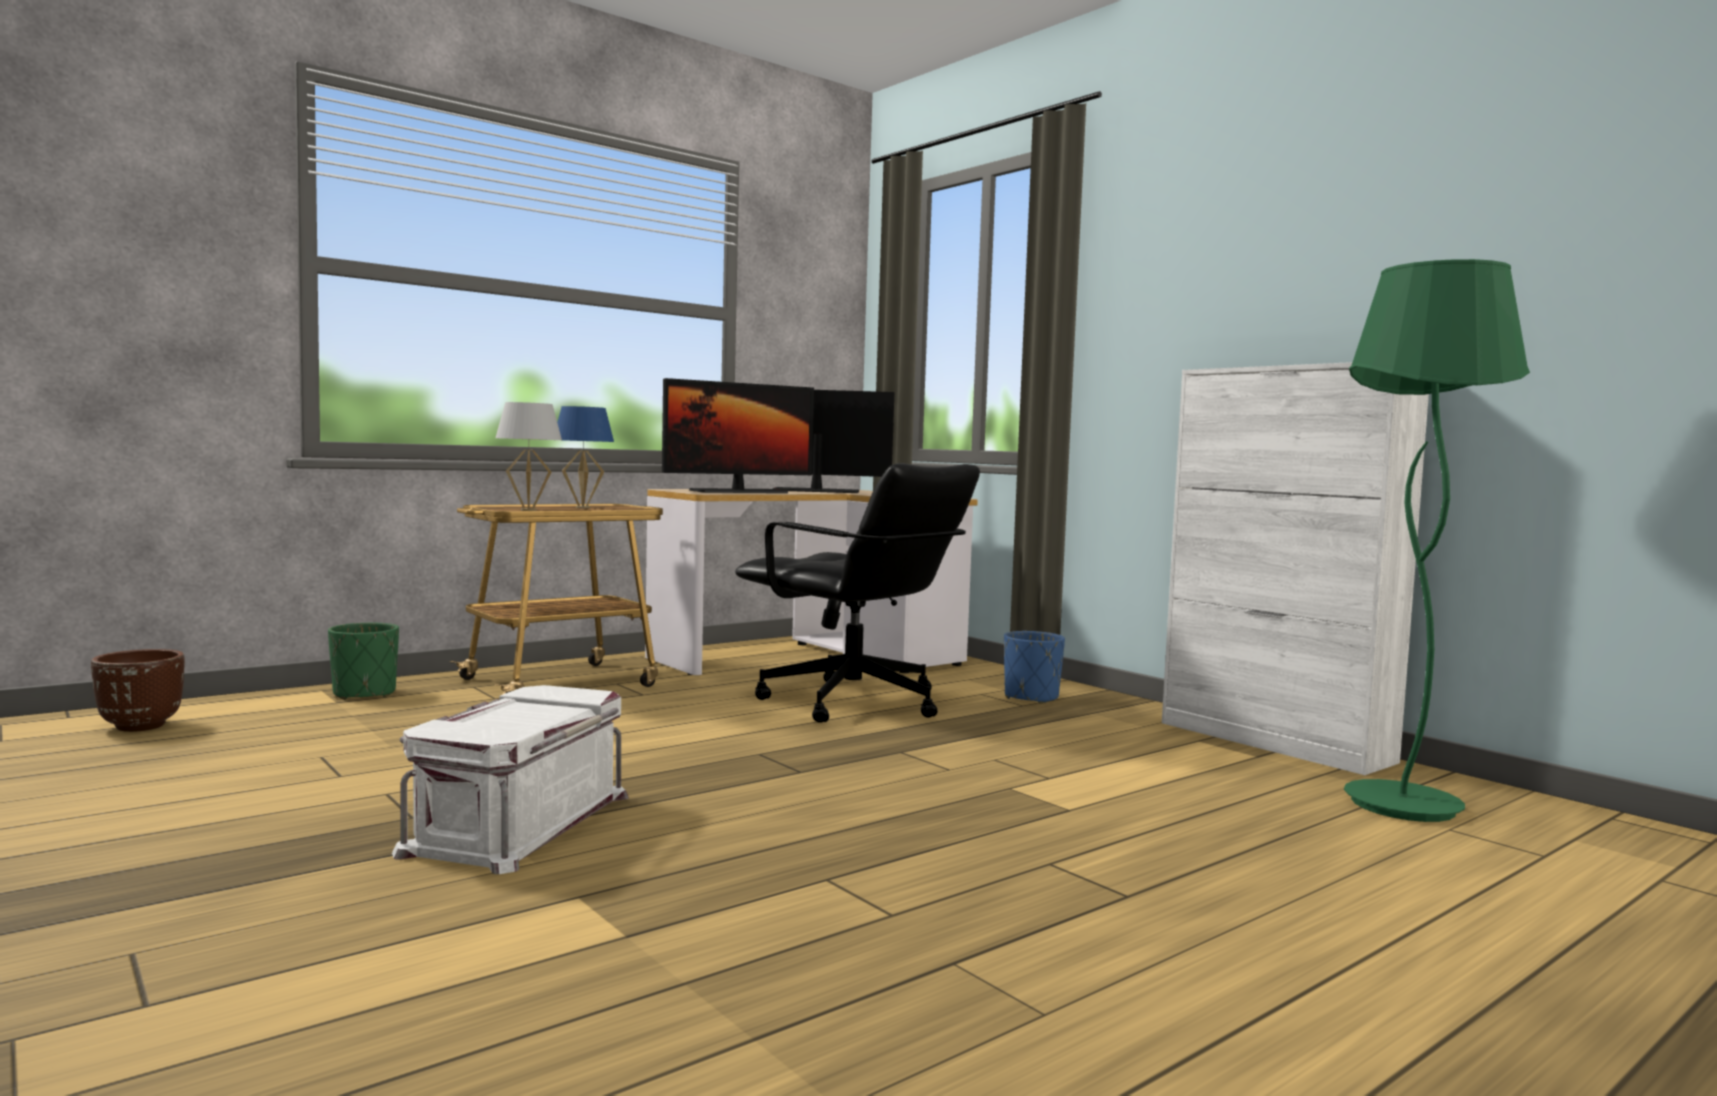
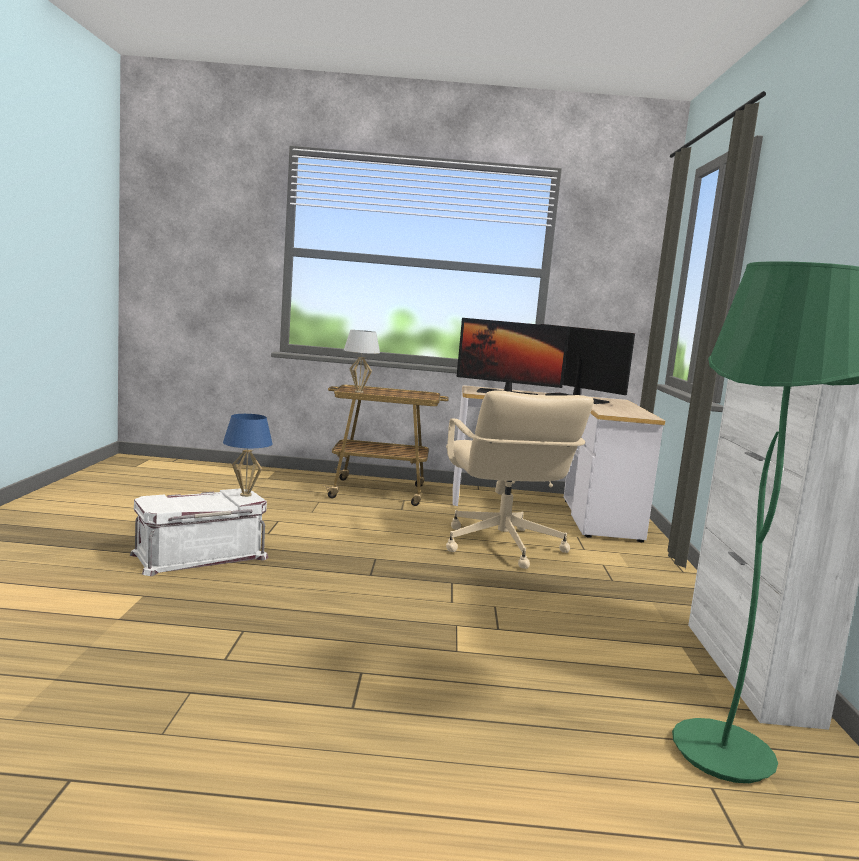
camera: 40 degrees right, 5 degrees up
(139, 727) = (182, 471): brown planter -> none
(364, 694) = (286, 477): green planter -> none
(583, 508) = (401, 393): blue table lamp -> blue table lamp (245, 495)
(854, 703) = (501, 546): black office chair -> beige office chair
(1031, 697) = (633, 577): blue planter -> none

